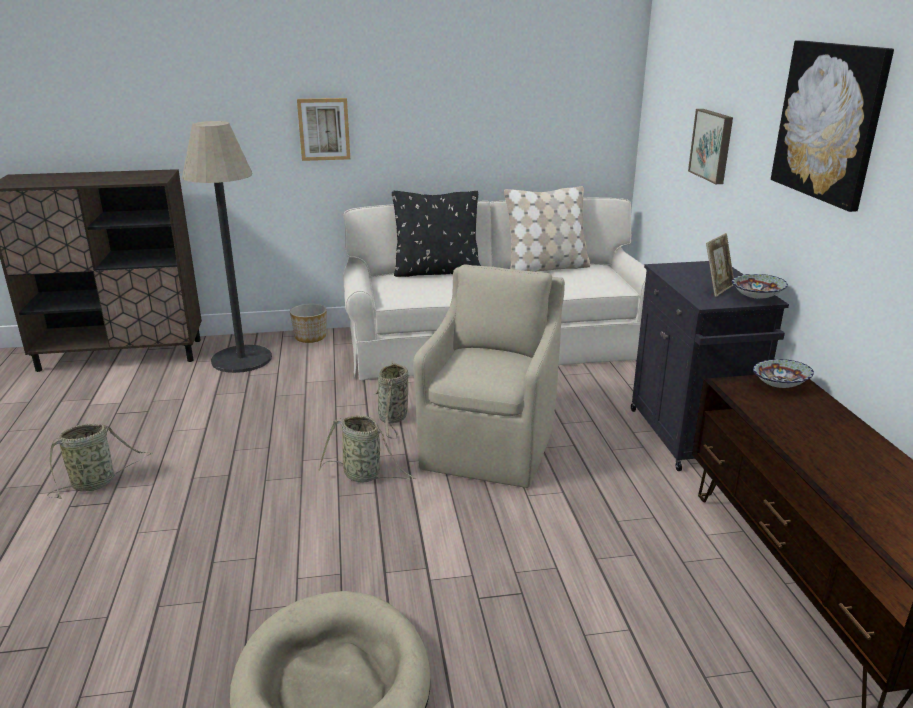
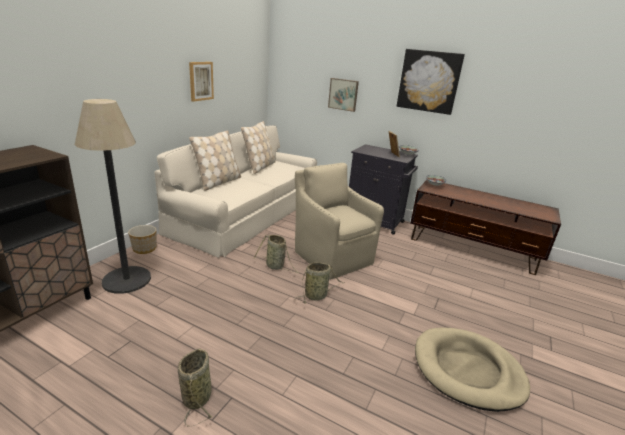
camera: 55 degrees left, 0 degrees up
(324, 129) = (134, 100): picture -> picture (200, 81)
(437, 272) = (218, 182): black pillow -> beige pillow

